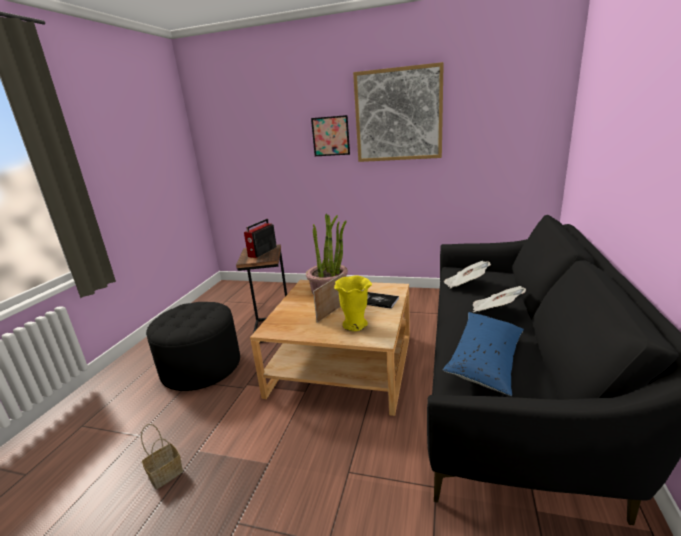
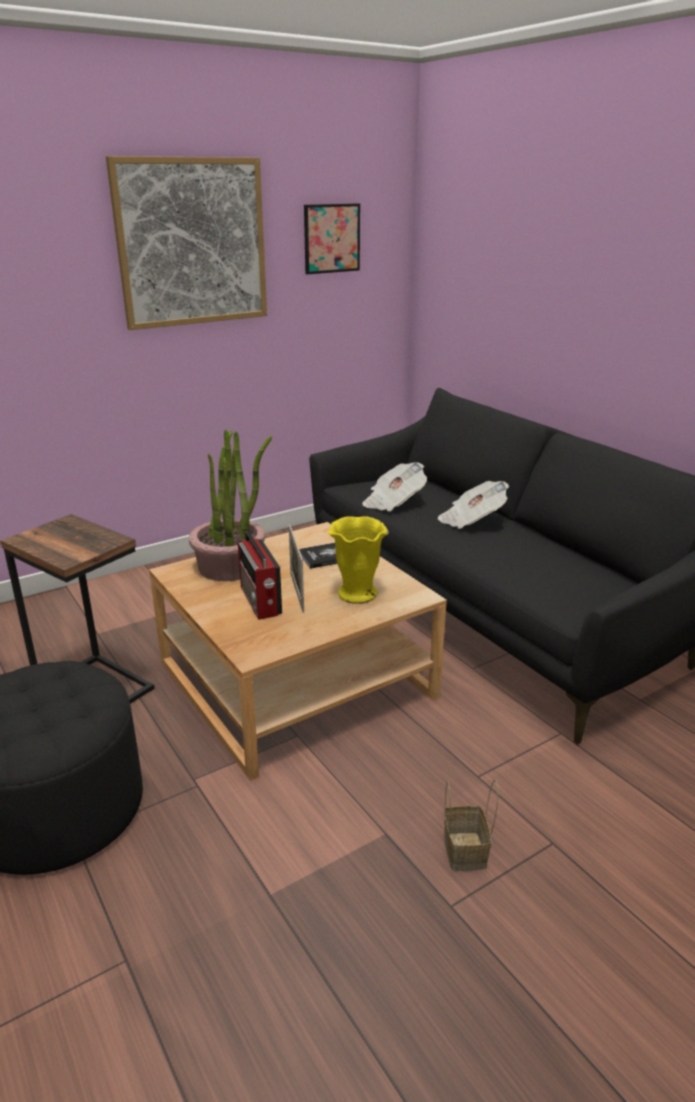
camera: 50 degrees left, 5 degrees up
(165, 475) = (274, 953): basket -> basket (466, 852)
(262, 252) = (67, 536): radio -> radio (260, 601)
(330, 136) = (65, 281): picture -> picture (332, 238)
(485, 360) = (540, 571): blue pillow -> none

